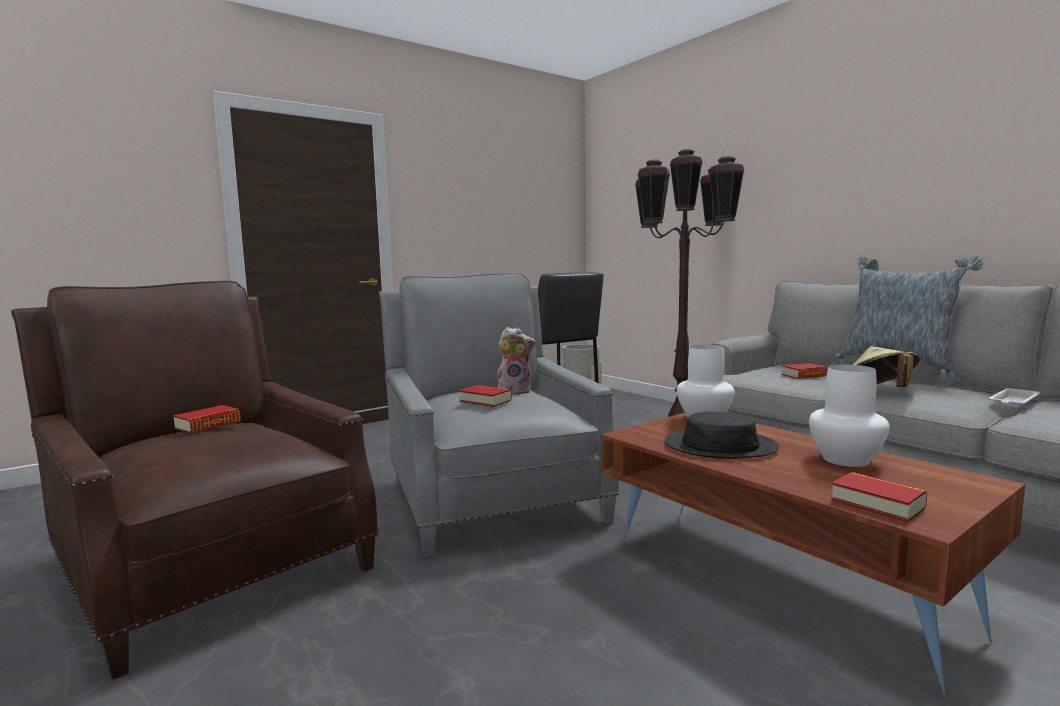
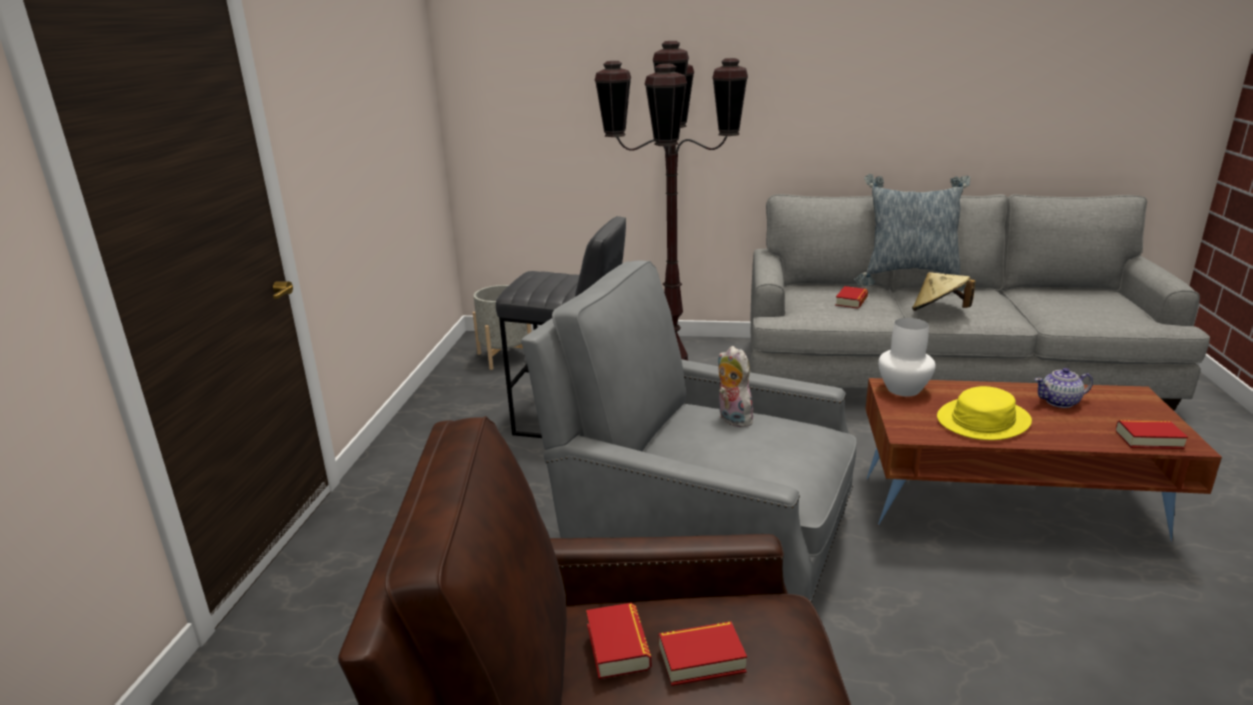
camera: 45 degrees left, 15 degrees up
(485, 401) = (763, 449): book -> book (701, 659)
(515, 391) = (732, 419): plush toy -> plush toy turned 75 degrees counterclockwise
(720, 446) = (982, 420): black hat -> yellow hat
(846, 460) = (1060, 402): white vase -> teapot
(1013, 402) = (1014, 299): white tray -> none

